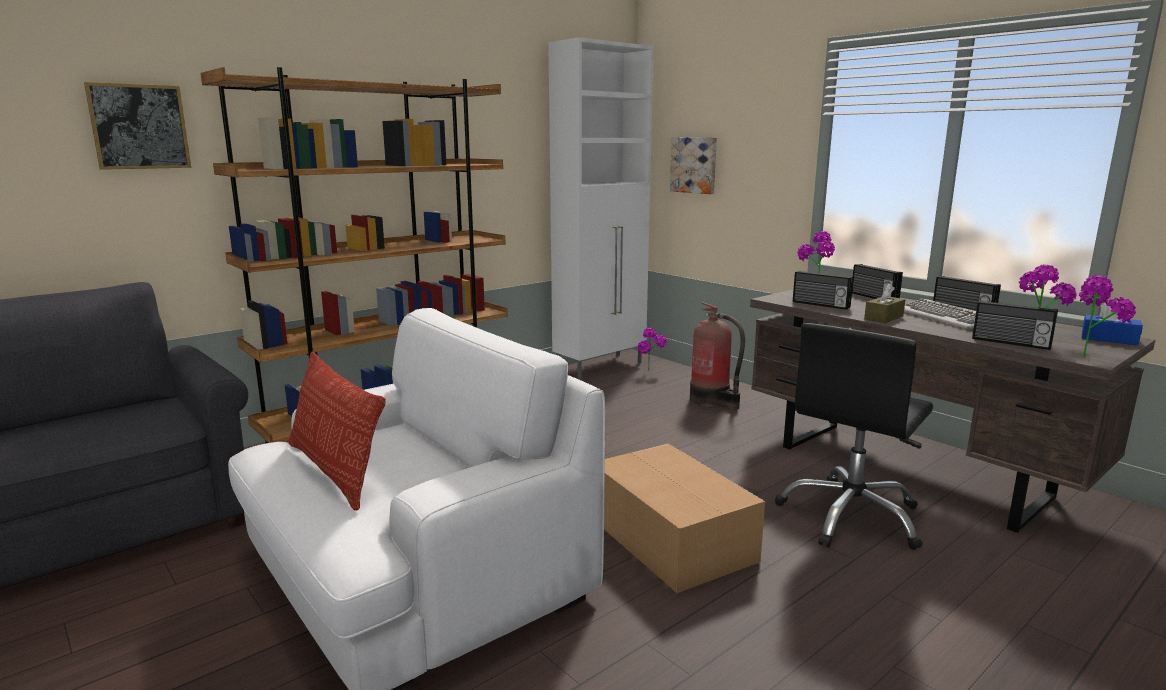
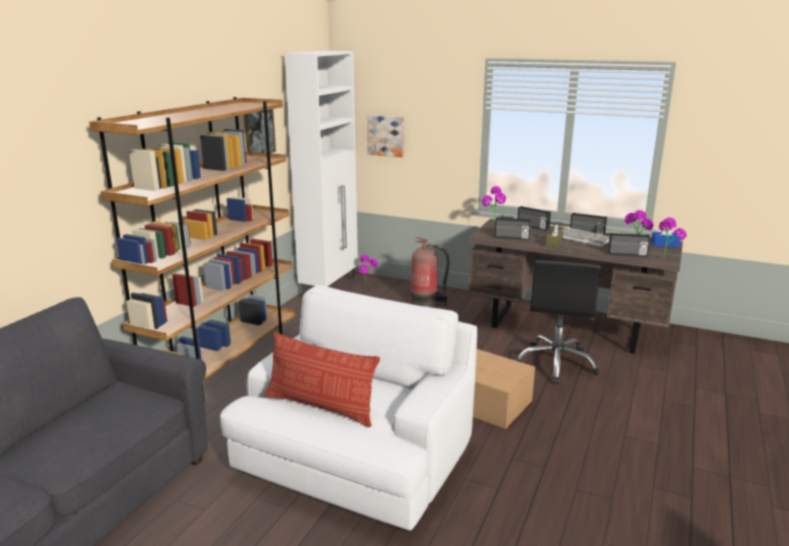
camera: 25 degrees left, 5 degrees up
(139, 127) = (47, 171): picture -> picture (258, 132)

